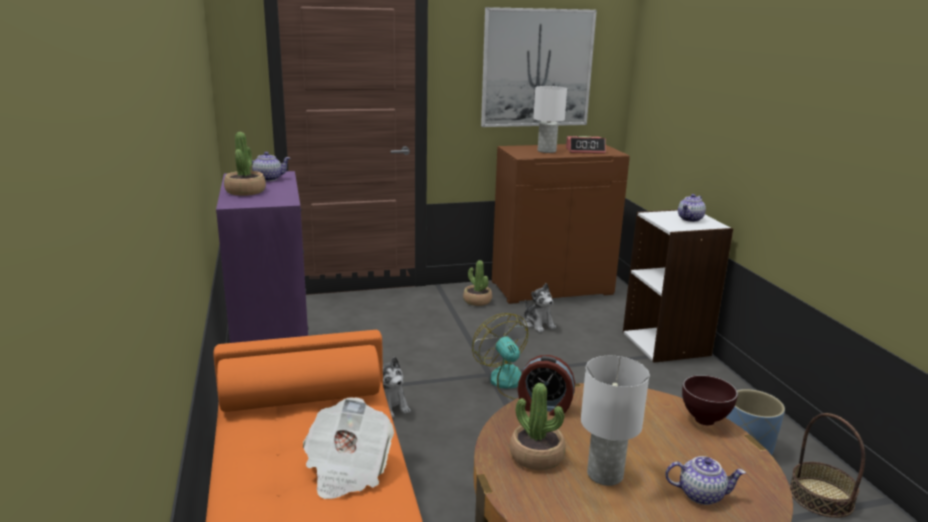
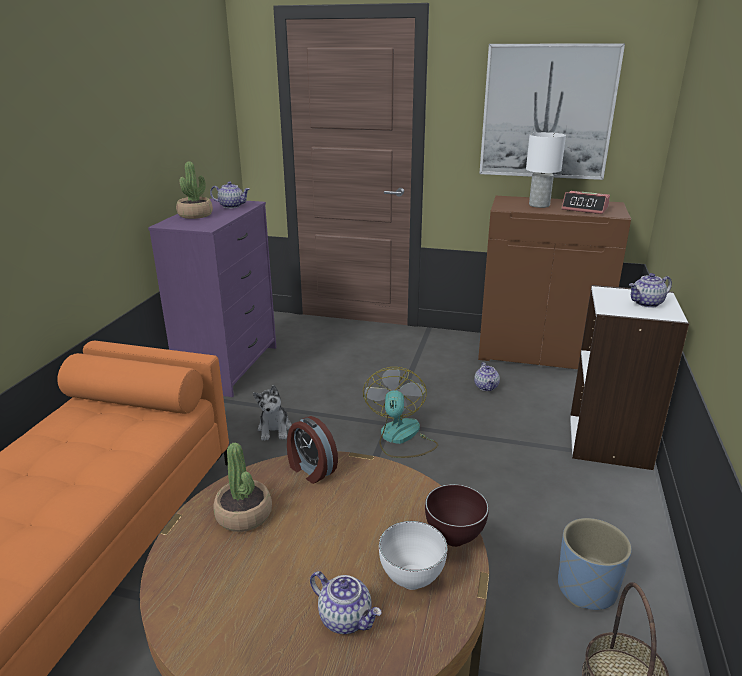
camera: 30 degrees right, 5 degrees up
(347, 469) = (82, 471): newspaper -> none
(477, 301) = (450, 351): potted plant -> none
(538, 324) = (486, 387): plush toy -> teapot
(604, 475) = (278, 557): white table lamp -> none
(712, 455) = (413, 580): none -> white bowl

